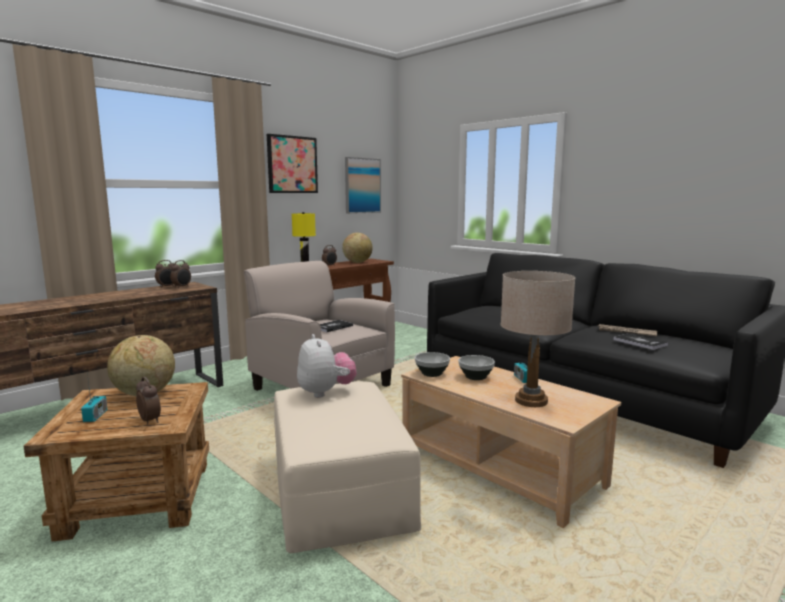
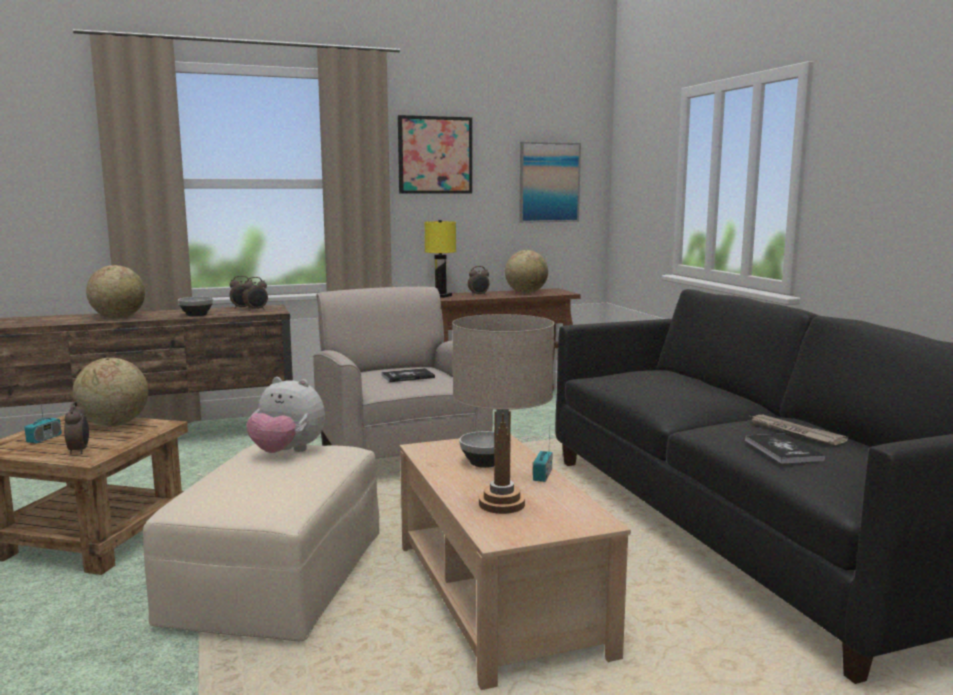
camera: 25 degrees right, 0 degrees up
(66, 303) = (118, 318): none -> globe
(325, 392) = (287, 452): plush toy -> plush toy turned 105 degrees clockwise
(431, 373) = (436, 449): bowl -> bowl (197, 315)

